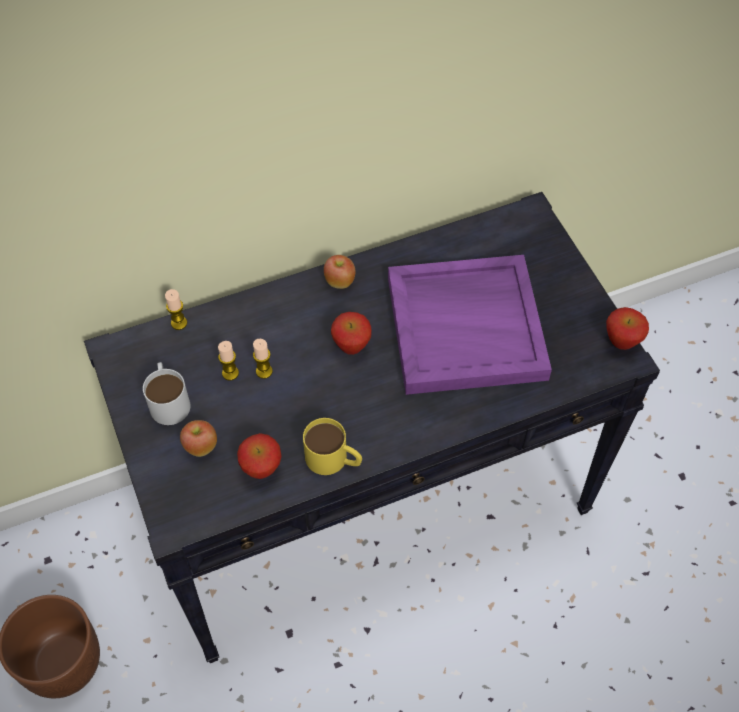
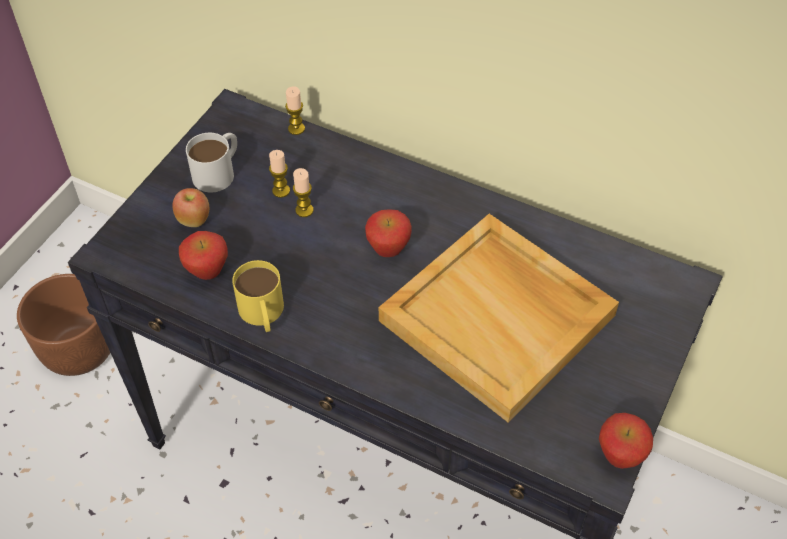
camera: 50 degrees right, 5 degrees down
(340, 281) = (447, 198): apple -> none
(467, 326) = (499, 318): purple tray -> beige tray

